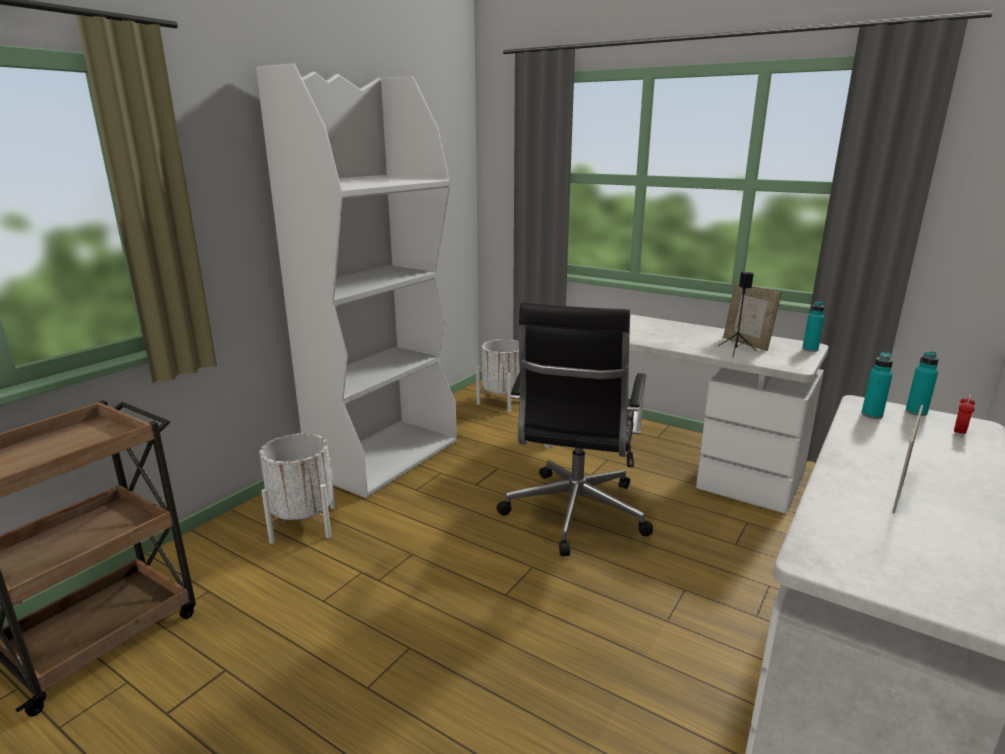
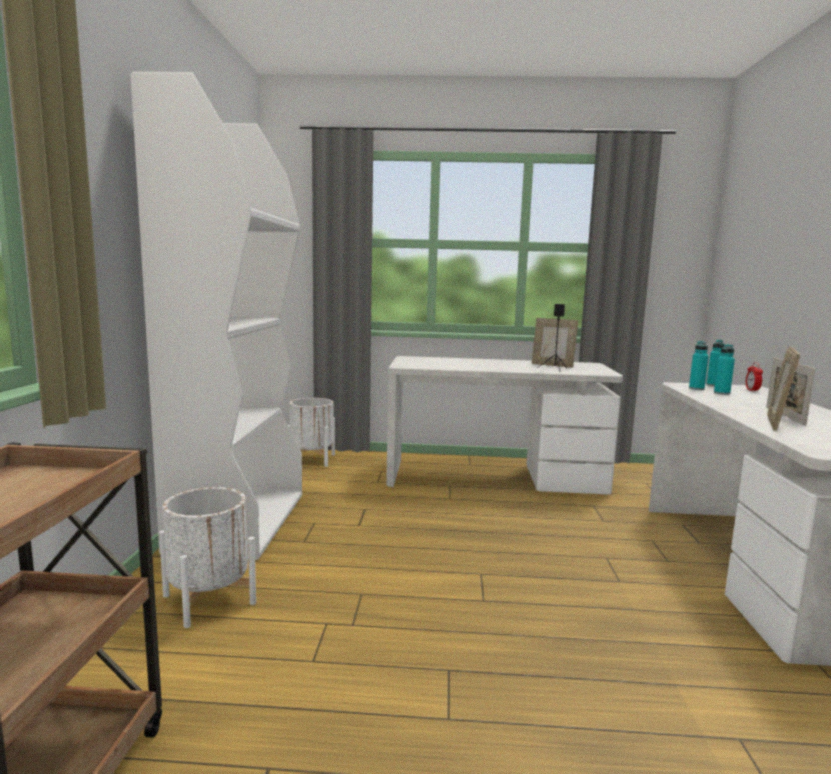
camera: 30 degrees left, 10 degrees down
(574, 514) = (469, 528): black office chair -> none
(810, 349) = (596, 365): turquoise bottle -> turquoise bottle (721, 393)
(852, 501) = (777, 424): none -> picture frame

